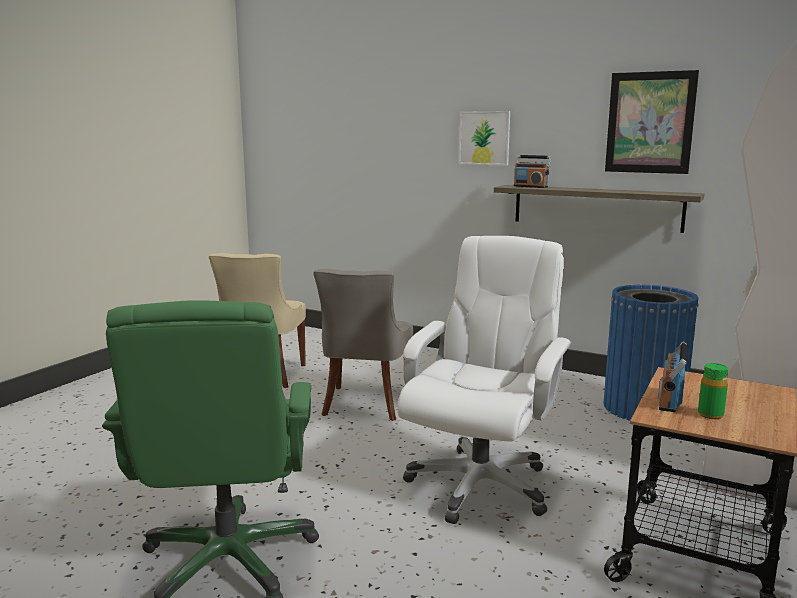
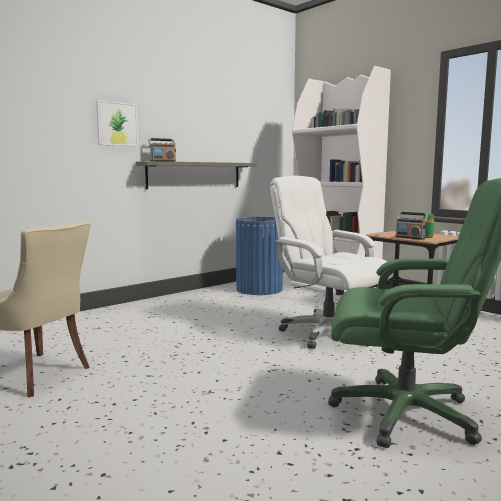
camera: 70 degrees left, 5 degrees down
(365, 404) = (171, 344): grey chair -> none
(650, 123) = (217, 121): picture -> none

